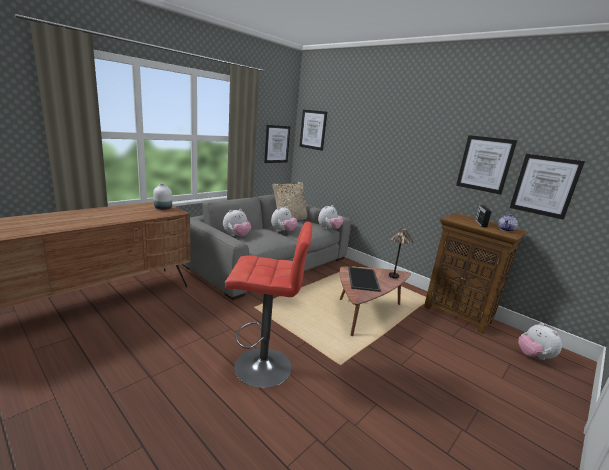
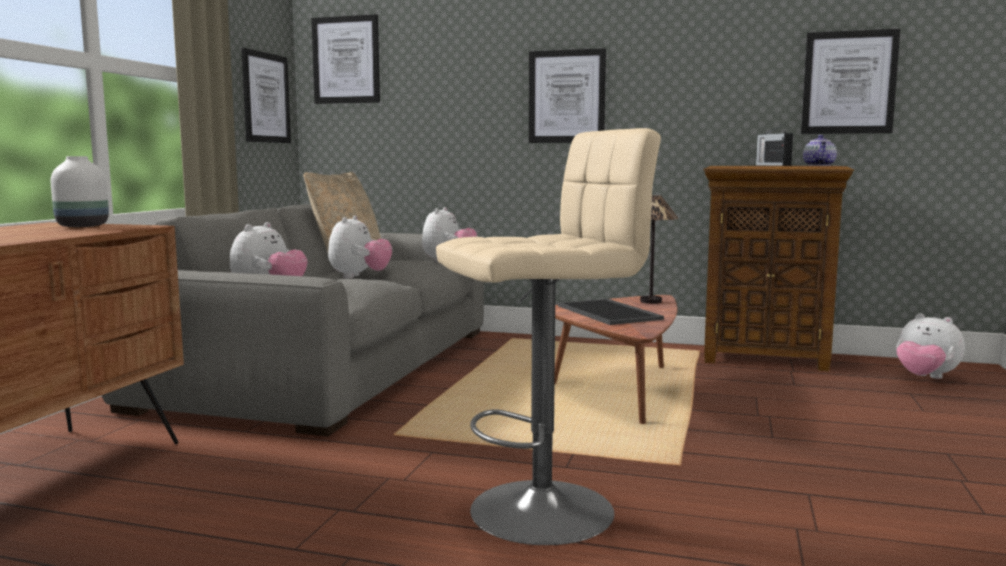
camera: 25 degrees left, 10 degrees down
(263, 367) = (544, 512): red stool -> beige stool
(485, 164) = (740, 65): picture -> picture (566, 96)

